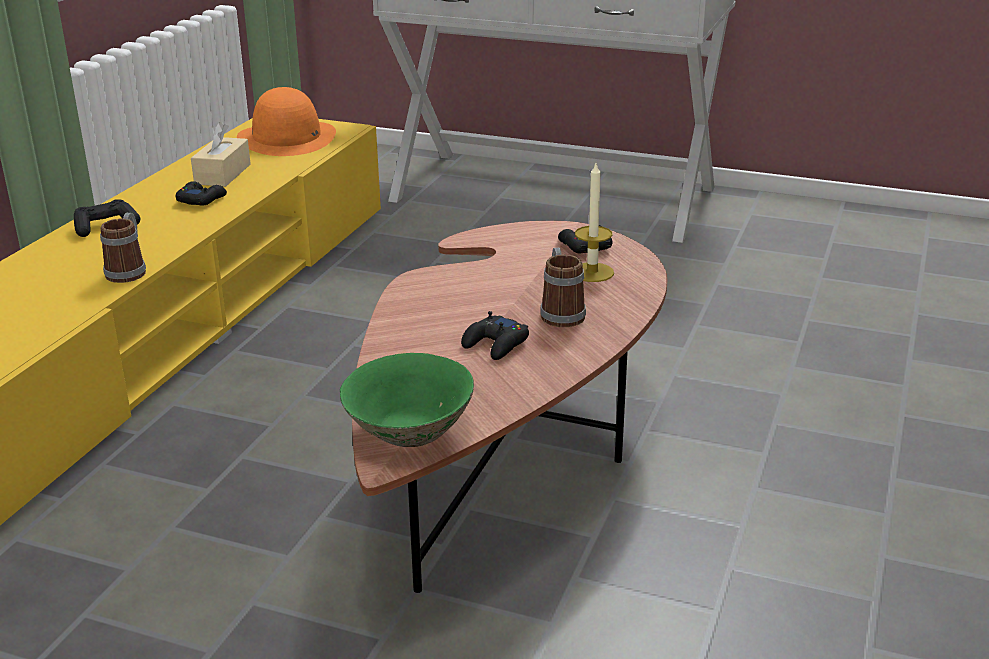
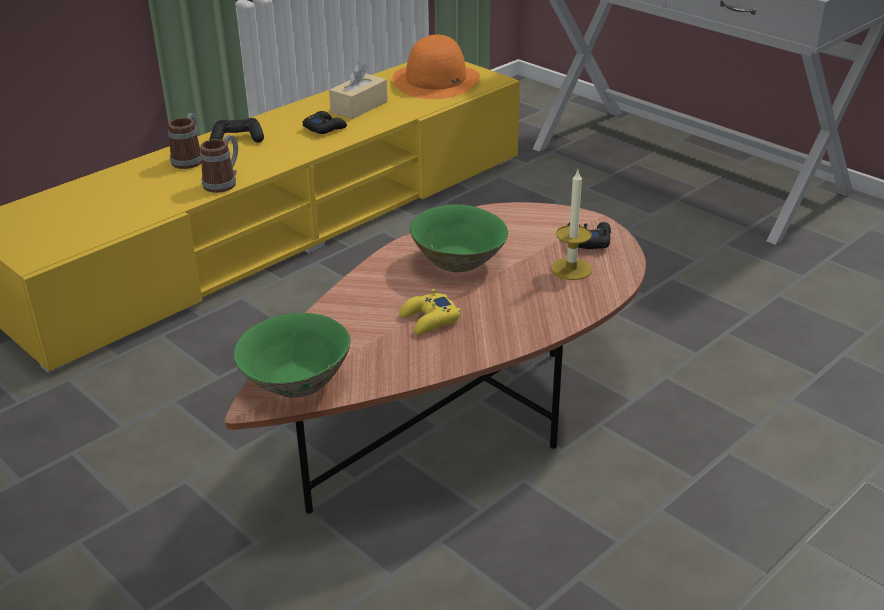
camera: 25 degrees right, 5 degrees up
(477, 288) = (459, 262): none -> green bowl
(496, 344) = (429, 320): black game controller -> yellow game controller
(560, 313) = (509, 303): mug -> mug (190, 159)

